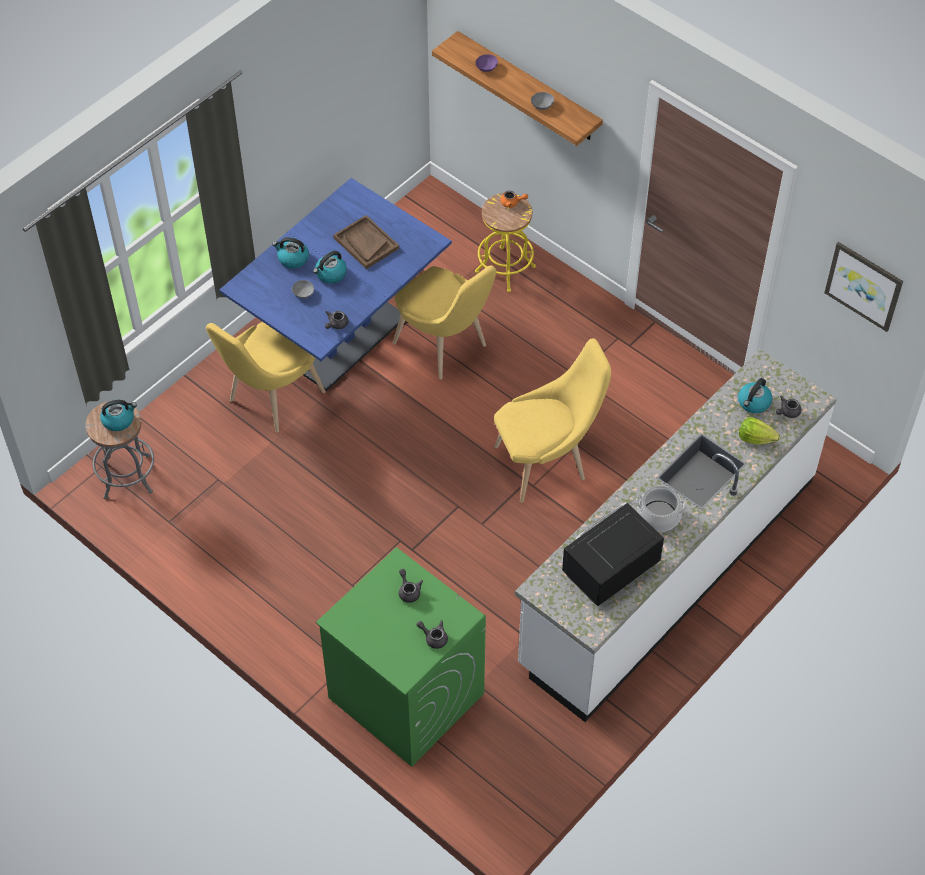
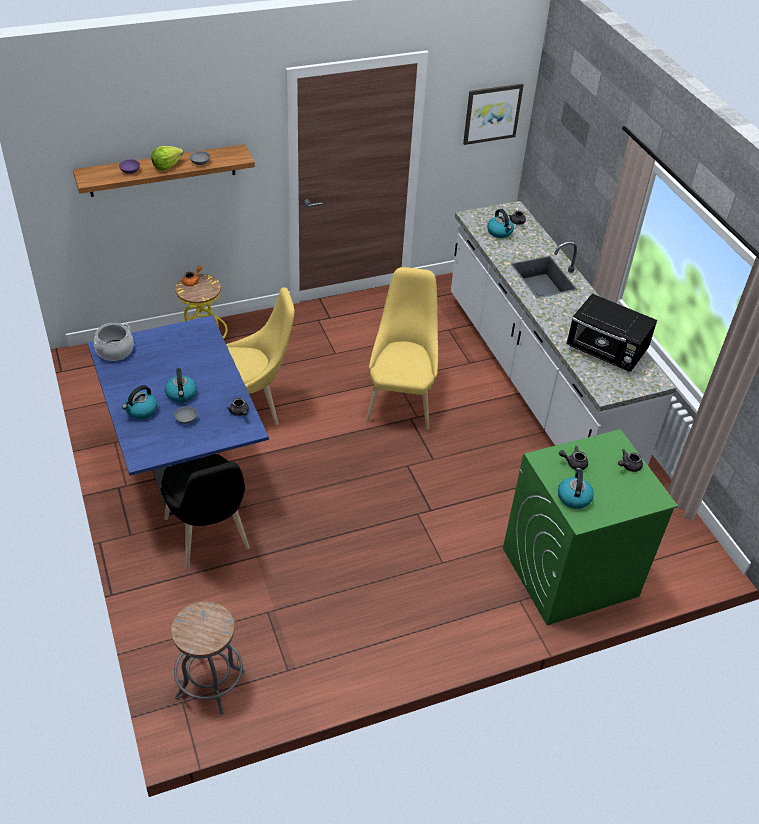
camera: 65 degrees left, 10 degrees down
(119, 420) = (204, 621): kettle -> kettle (573, 497)
(271, 399) = (210, 538): yellow chair -> black chair
(366, 243) = (168, 361): brown tray -> none
(609, 570) = (606, 351): black microwave -> black microwave turned 45 degrees counterclockwise
(658, 516) = (571, 310): cooking pot -> cooking pot (115, 351)
(755, 438) = (531, 243): lettuce -> lettuce (167, 166)

